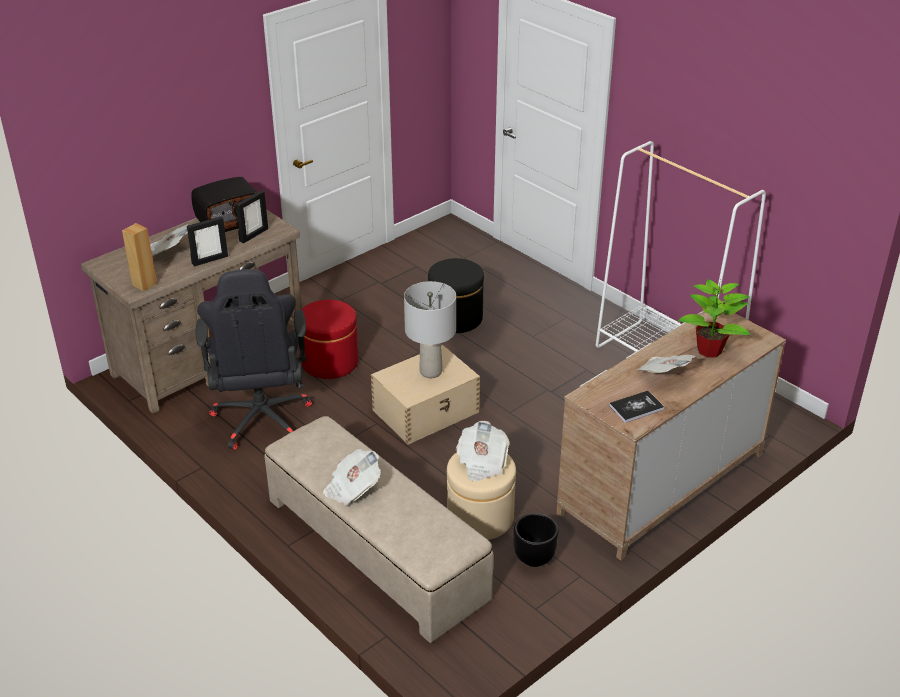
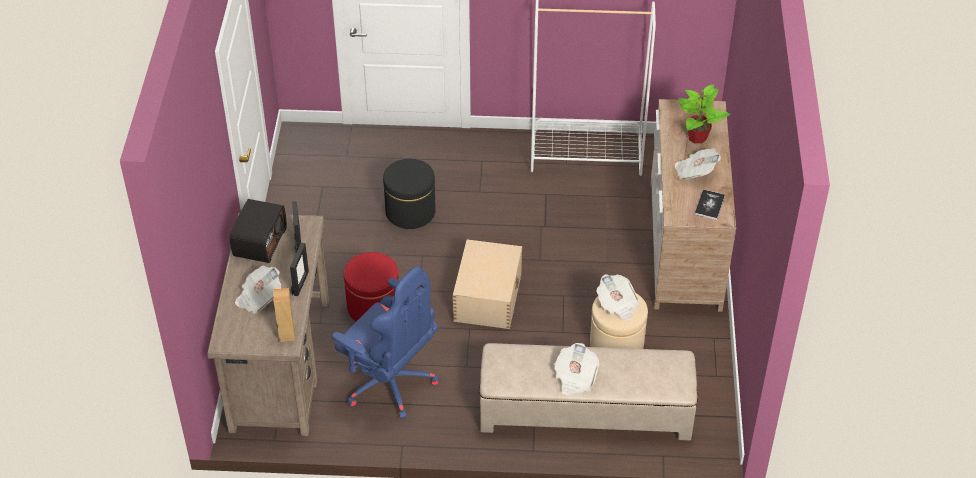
camera: 45 degrees left, 10 degrees up
(261, 418) = (389, 382): black office chair -> blue office chair
(430, 372) = (488, 265): grey table lamp -> none
(534, 559) = (678, 346): black planter -> none

